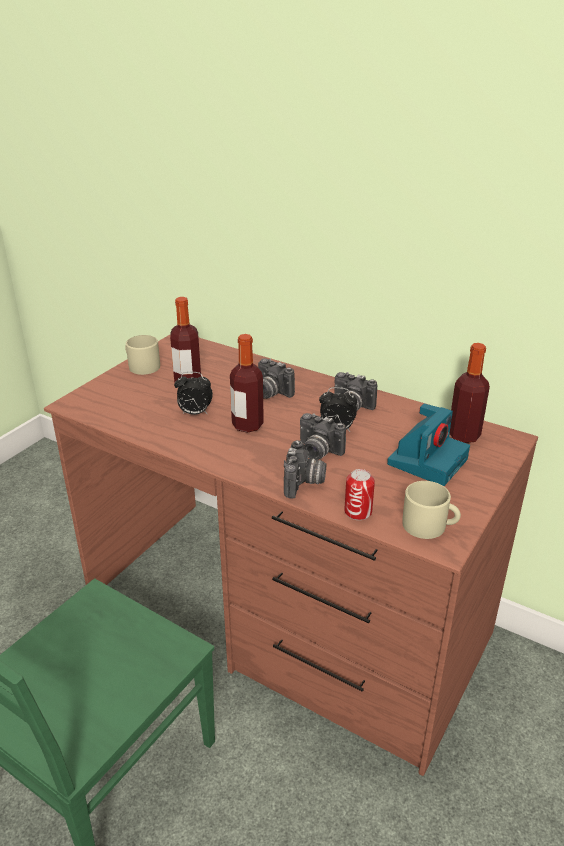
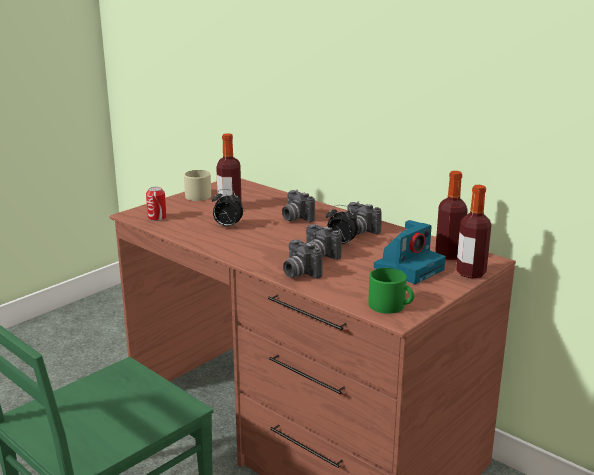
camera: 10 degrees right, 10 degrees down
(247, 425) = (267, 236): bottle -> bottle (471, 273)
(304, 483) = (299, 273): camera -> camera turned 120 degrees clockwise
(358, 512) = (335, 293): can -> can (157, 218)
(429, 526) = (391, 306): beige mug -> green mug

